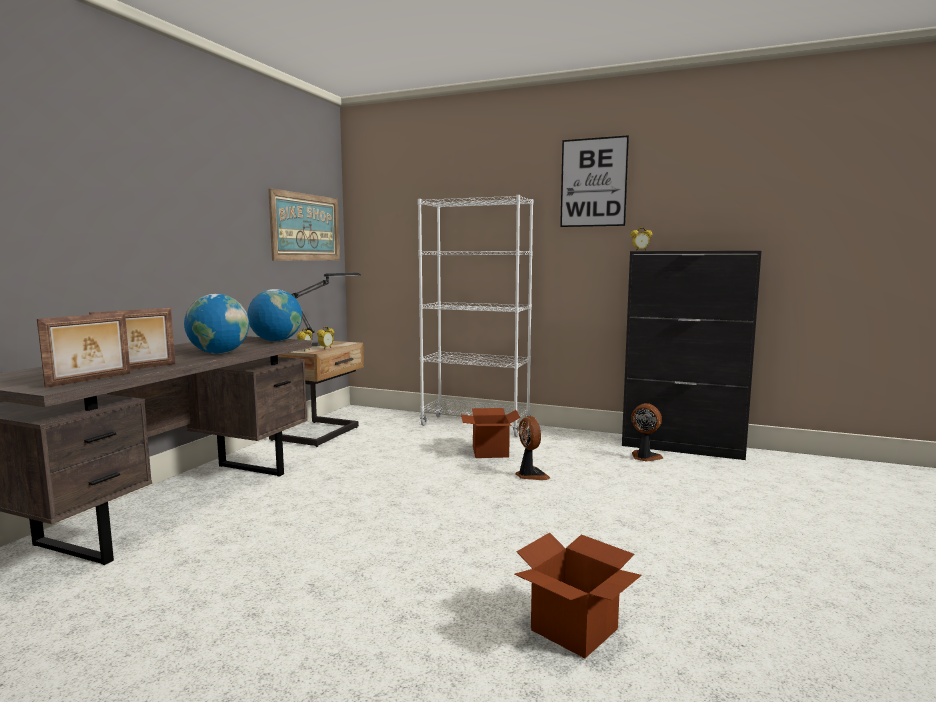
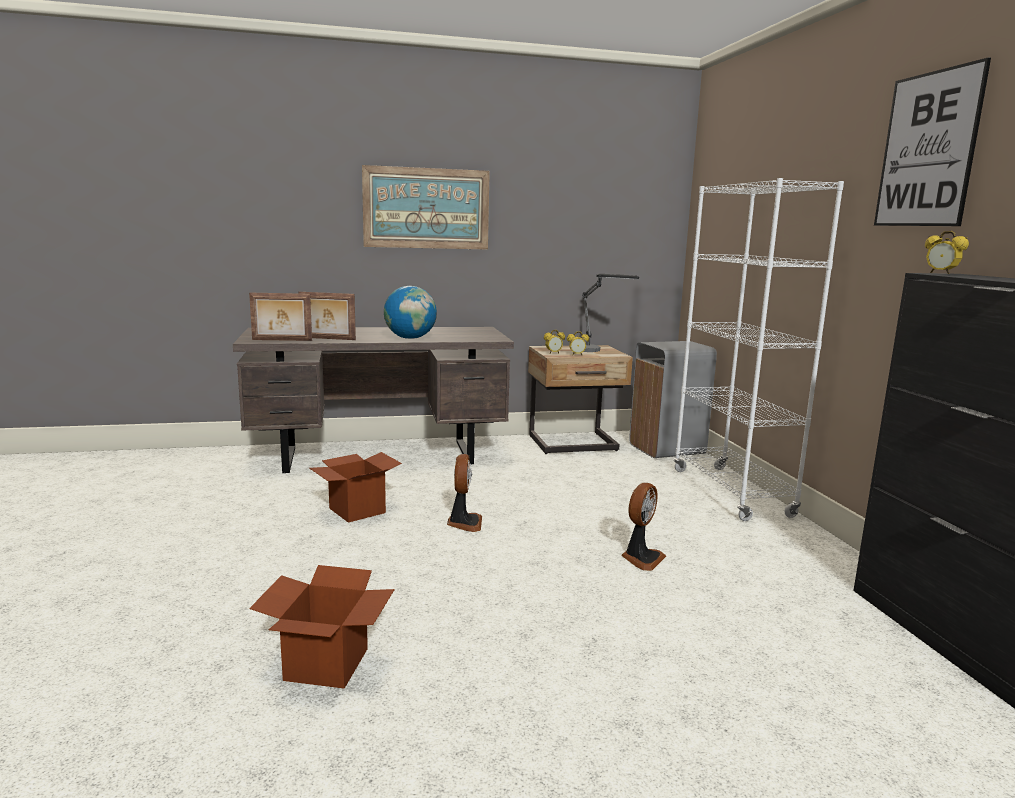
camera: 55 degrees right, 5 degrees up
(276, 341) = (489, 337): globe -> none
(306, 227) = (618, 220): picture -> picture (426, 208)
(383, 416) = (667, 449): none -> grey trash can
(490, 452) = (668, 521): cardboard box -> cardboard box (357, 510)
(644, 457) = (841, 617): fan -> fan (464, 523)

